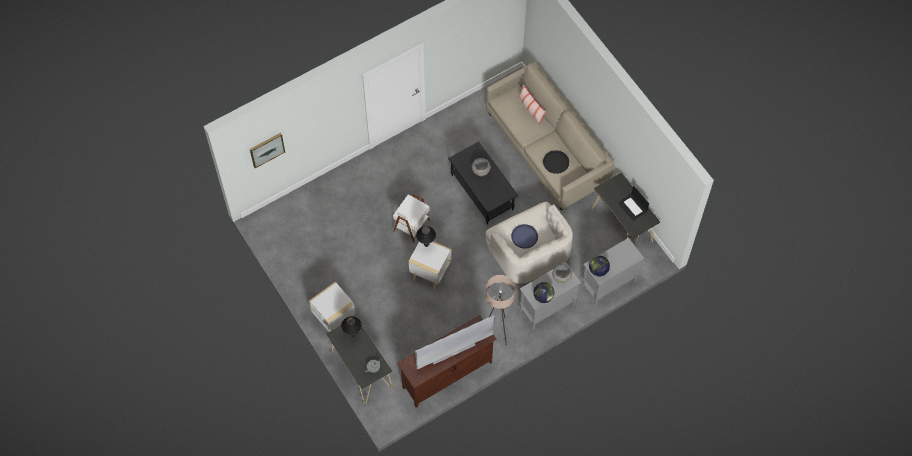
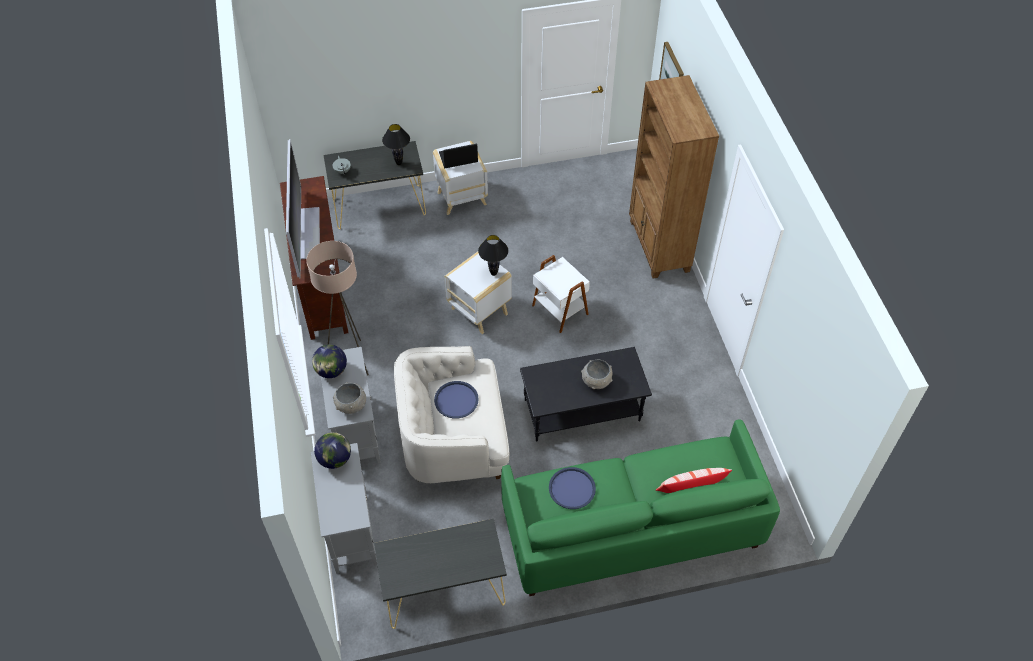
camera: 110 degrees right, 10 degrees down
(336, 184) = (658, 246): none -> brown bookcase
(547, 148) = (631, 527): beige sofa -> green sofa
(556, 162) = (572, 488): black tray -> blue tray
(633, 207) = (430, 566): laptop -> laptop (458, 158)

